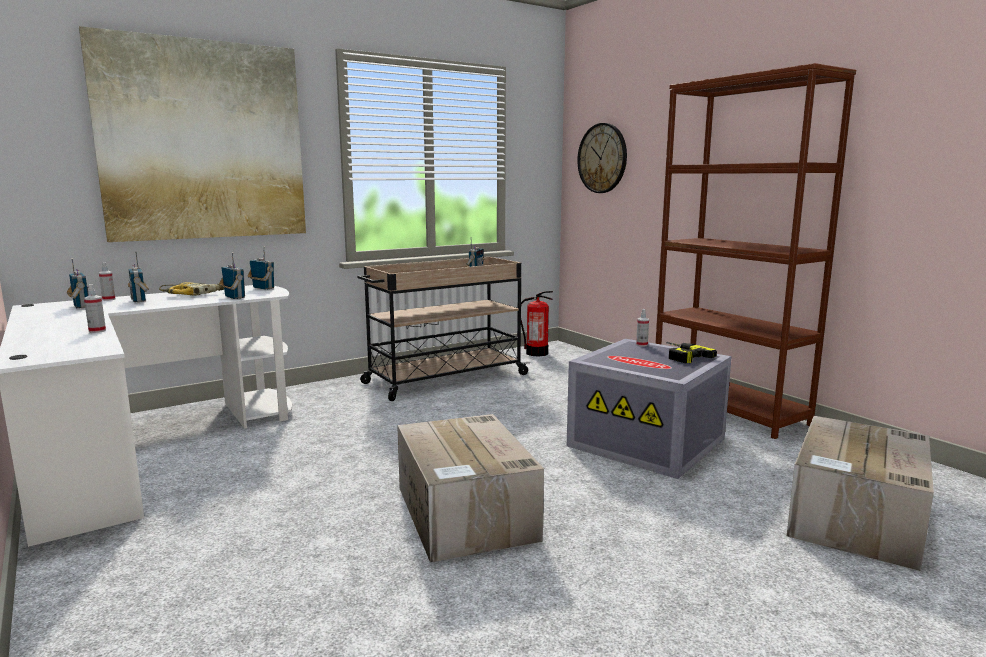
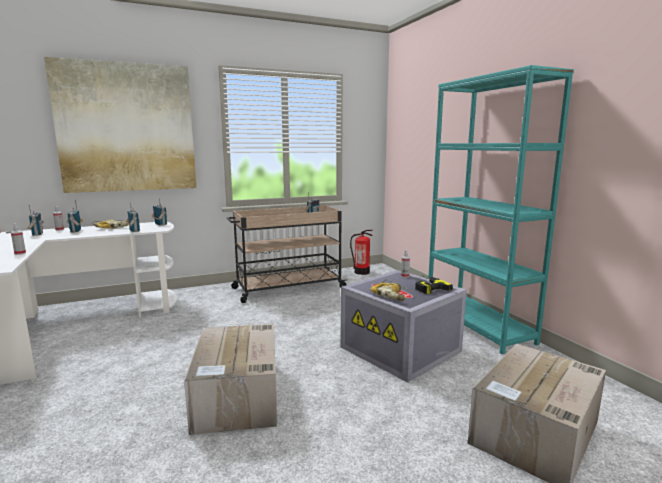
camera: 10 degrees right, 0 degrees up
(602, 158) = (409, 137): wall clock -> none
(644, 367) = (392, 295): none -> power drill
(728, 409) = (478, 325): brown bookcase -> turquoise bookcase

